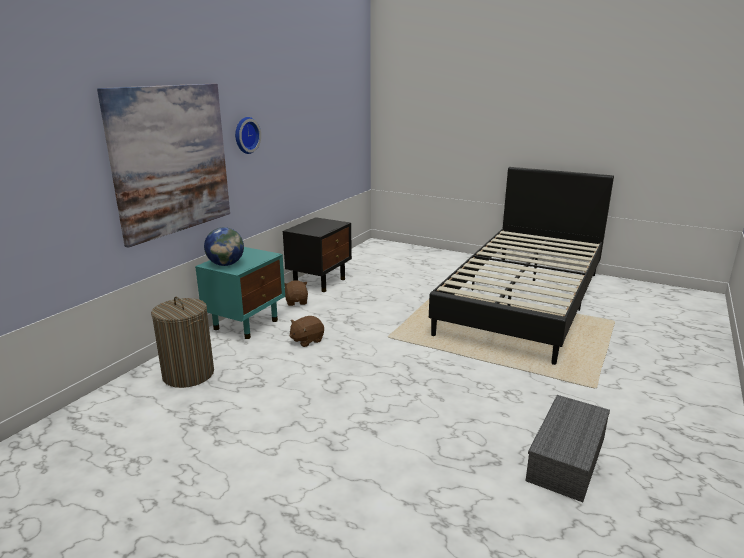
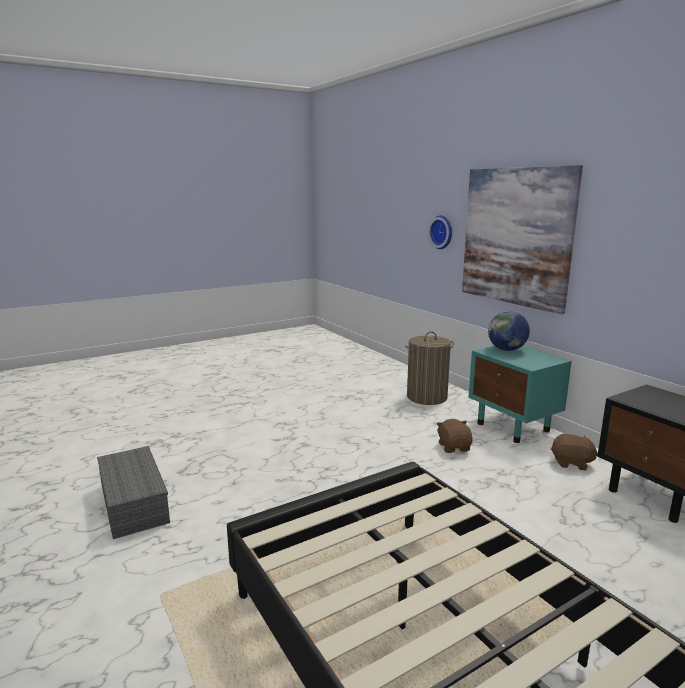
camera: 120 degrees right, 5 degrees down
(245, 135) = (618, 232): wall clock -> wall clock (442, 232)

